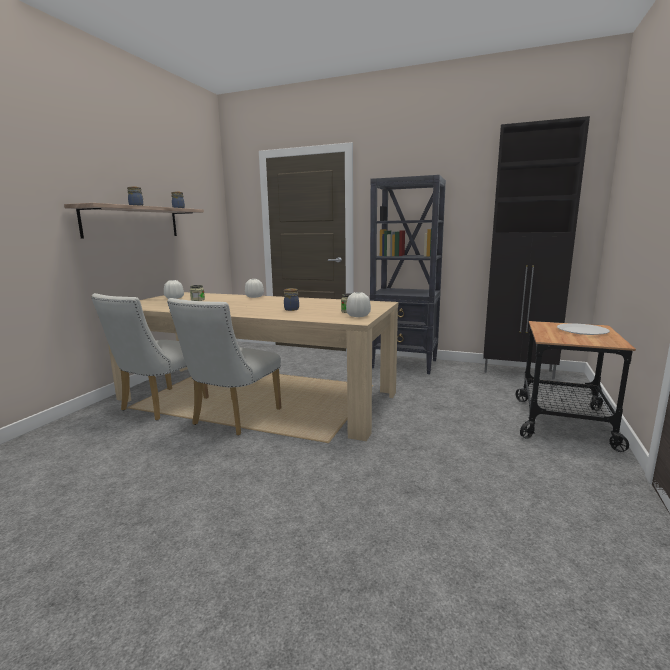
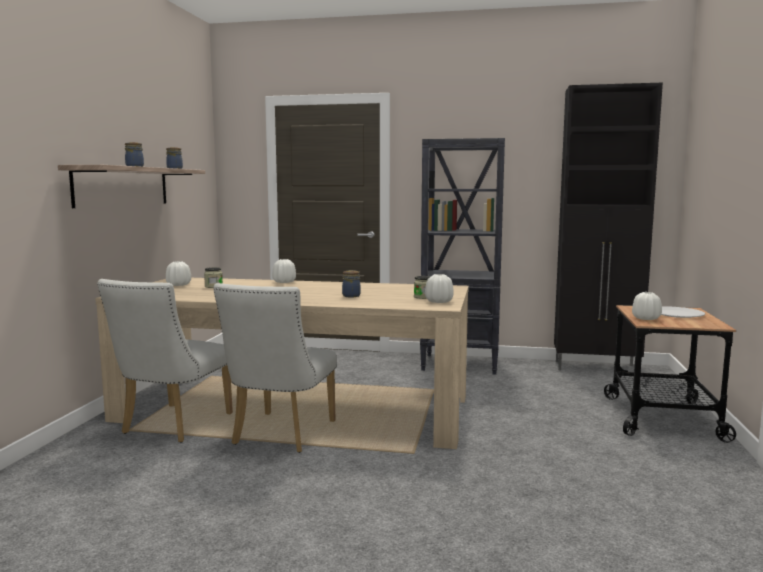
camera: 10 degrees left, 5 degrees down
(549, 335) = (645, 318): none -> white vase

